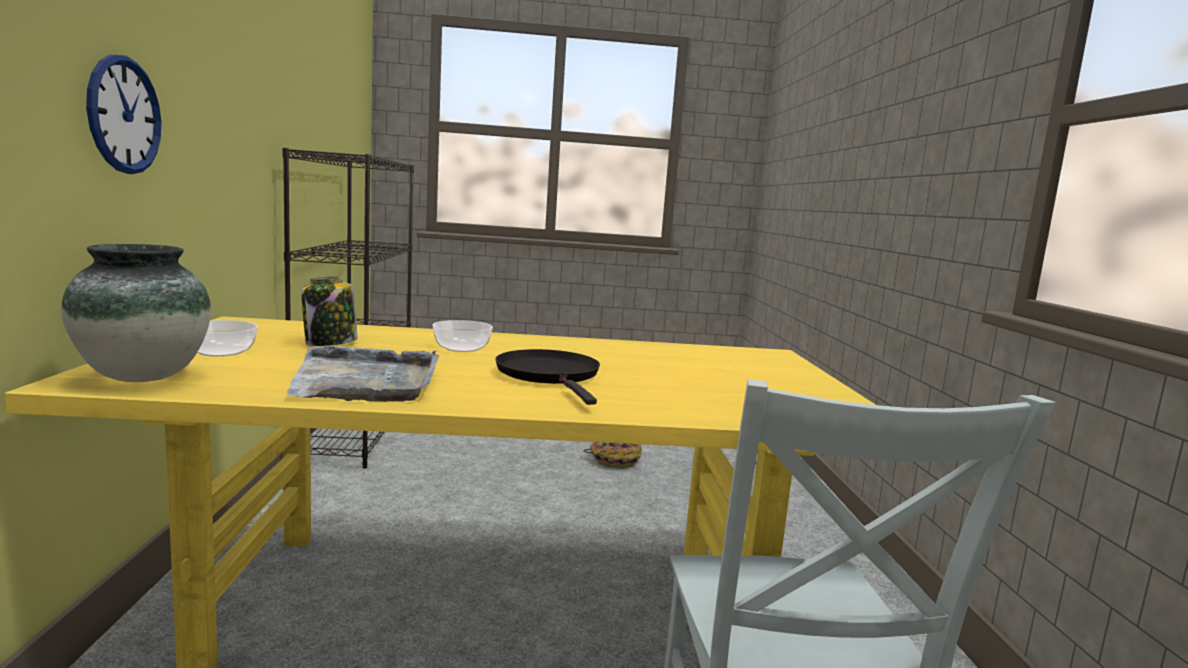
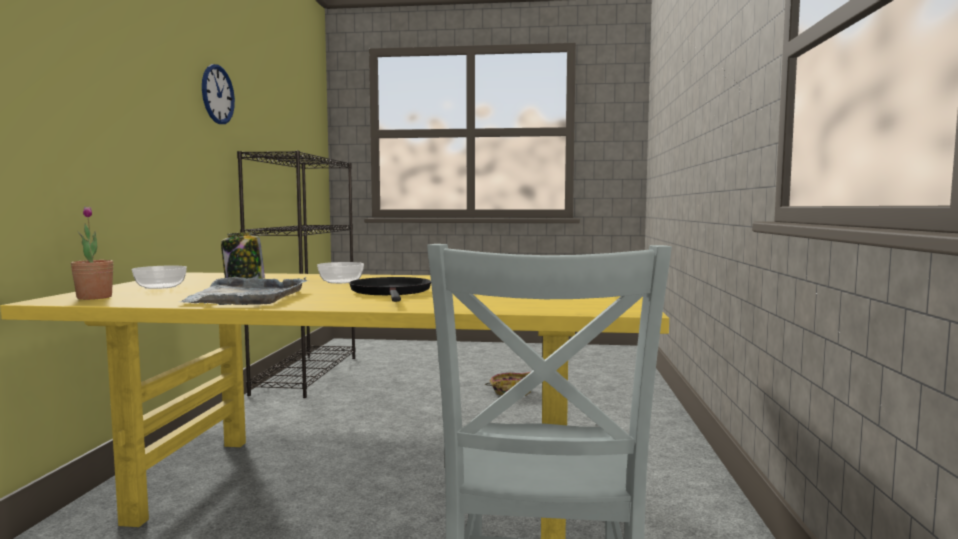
camera: 10 degrees right, 5 degrees down
(124, 115) = (99, 124): wall clock -> wall clock (217, 94)
(143, 377) = (94, 297): vase -> potted plant

